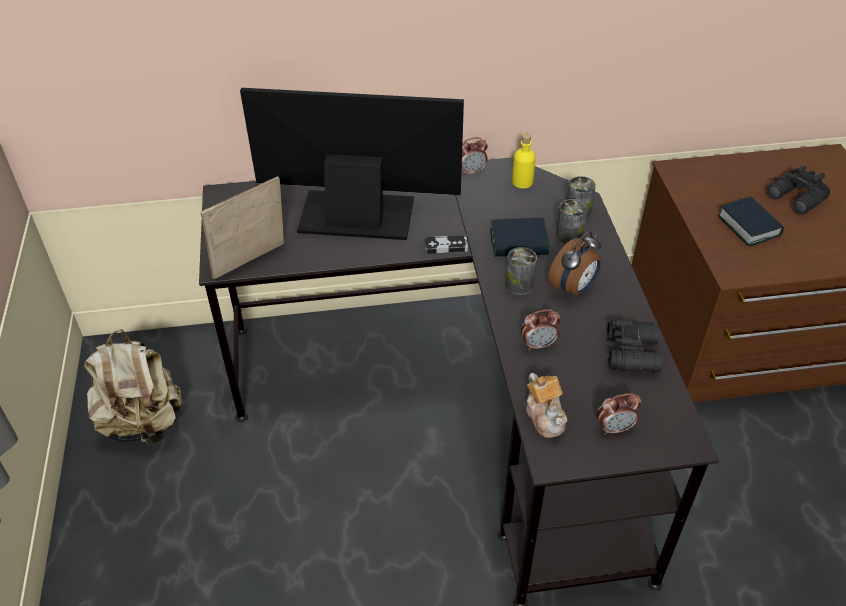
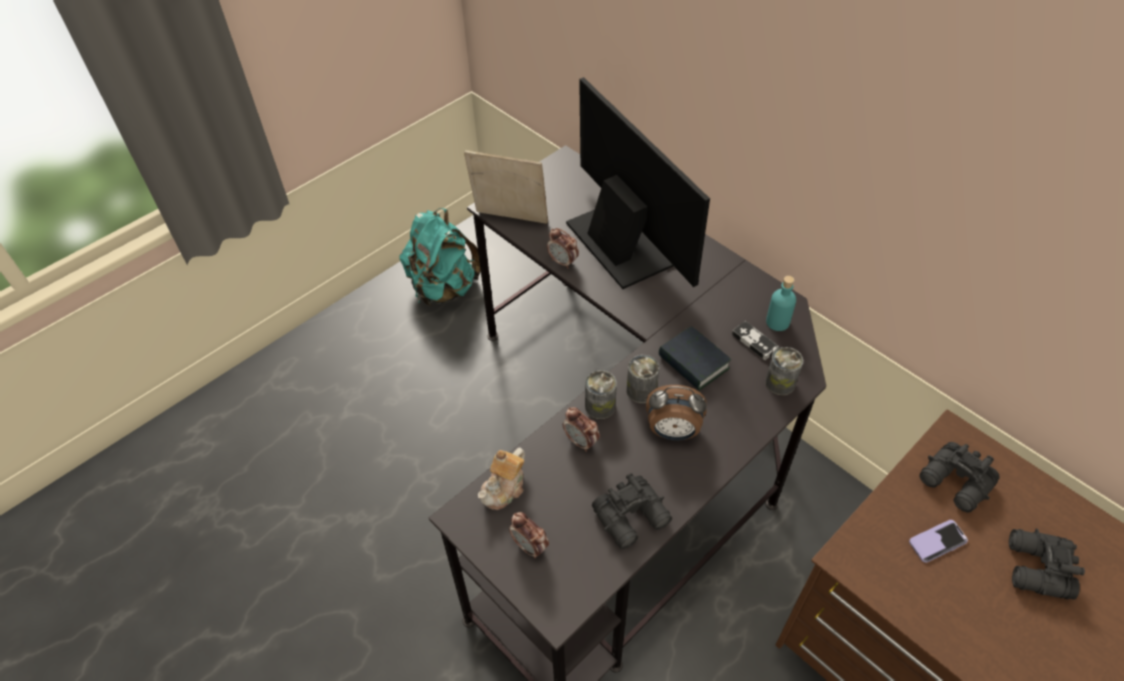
camera: 55 degrees right, 5 degrees up
(143, 422) = (443, 288): beige backpack -> turquoise backpack
(446, 246) = (639, 317): game controller -> game controller (754, 342)
(471, 172) = (751, 281): alarm clock -> alarm clock (563, 262)
(522, 182) = (777, 322): yellow bottle -> turquoise bottle
(569, 235) = (740, 393): can -> can (600, 406)
(712, 192) = (955, 483): none -> black binoculars
(748, 226) = (937, 542): book -> phone

